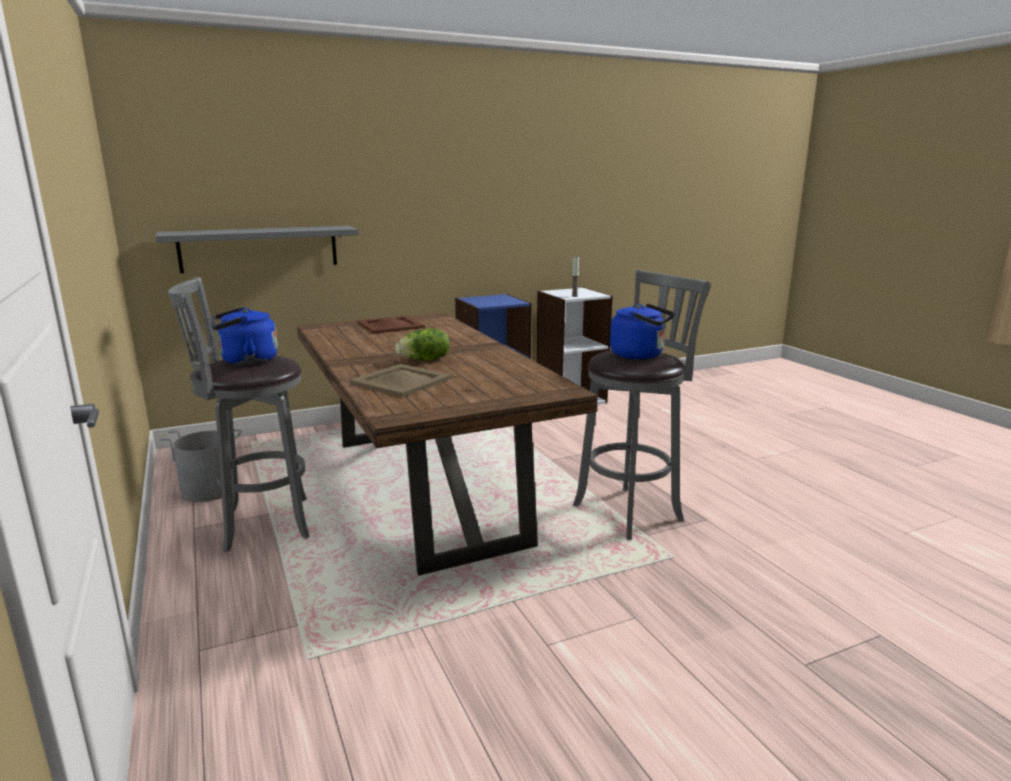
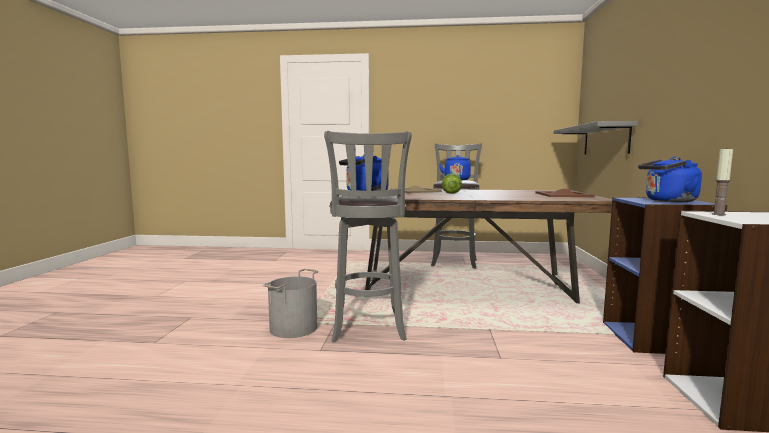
camera: 120 degrees right, 10 degrees down
(209, 489) = (504, 258): grey bucket -> grey bucket (294, 328)
(497, 300) = (668, 201): none -> blue kettle

